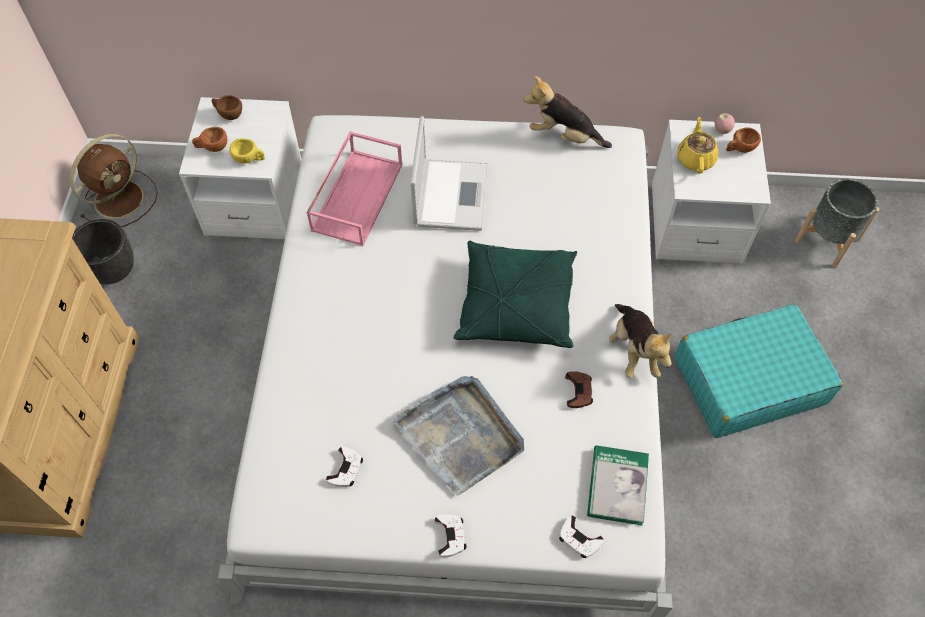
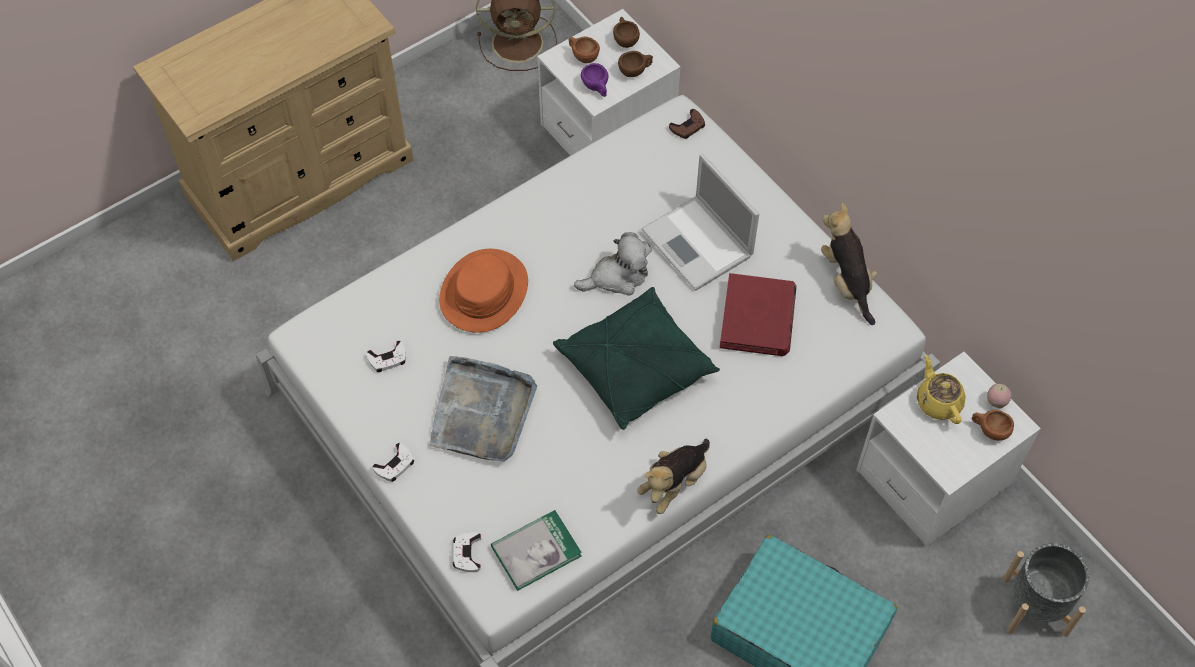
camera: 50 degrees right, 0 degrees up
(113, 270) = (453, 94): black planter -> none
(249, 159) = (596, 88): yellow cup -> purple cup
(262, 127) = (635, 71): none -> brown cup
(354, 355) = (484, 292): none -> orange hat
(357, 195) = (631, 183): pink tray -> none
(428, 260) = (617, 277): none -> plush toy
(450, 193) = (698, 244): laptop -> laptop turned 90 degrees clockwise
(546, 203) = (758, 318): none -> red book
(578, 391) = (597, 467): brown game controller -> brown game controller (688, 127)
(695, 158) = (938, 401): yellow teapot -> yellow teapot turned 75 degrees counterclockwise

